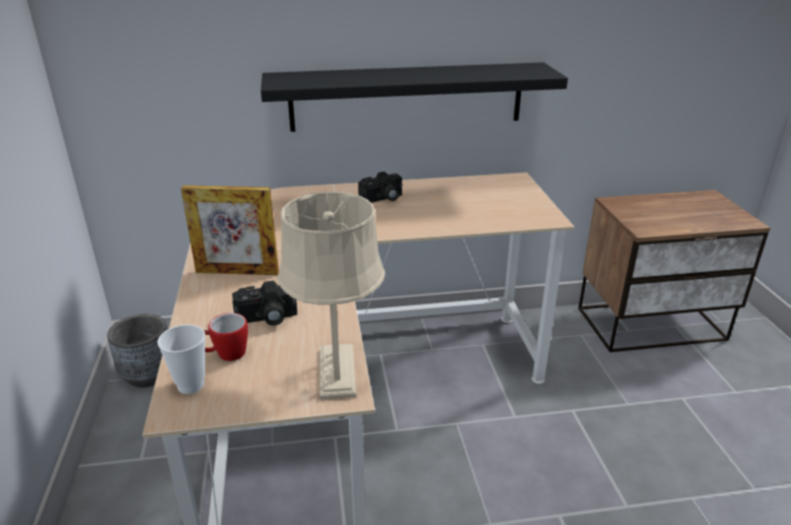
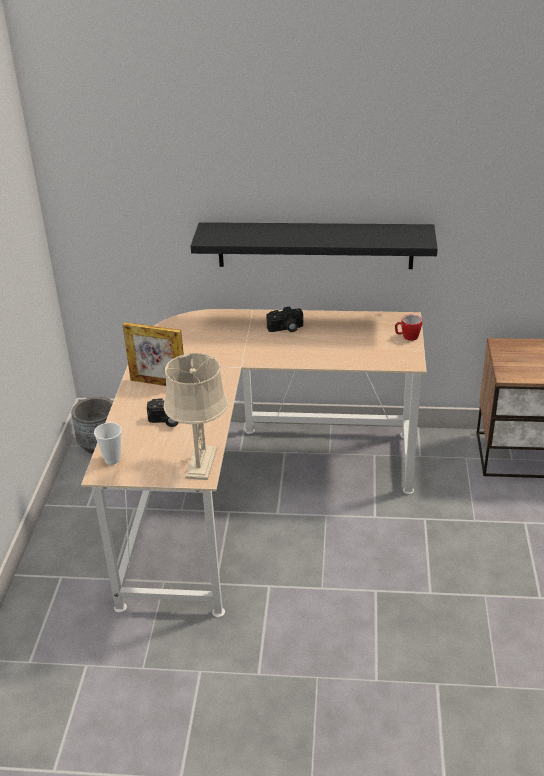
camera: 15 degrees right, 5 degrees up
(226, 354) = (137, 442): mug -> mug (407, 337)

